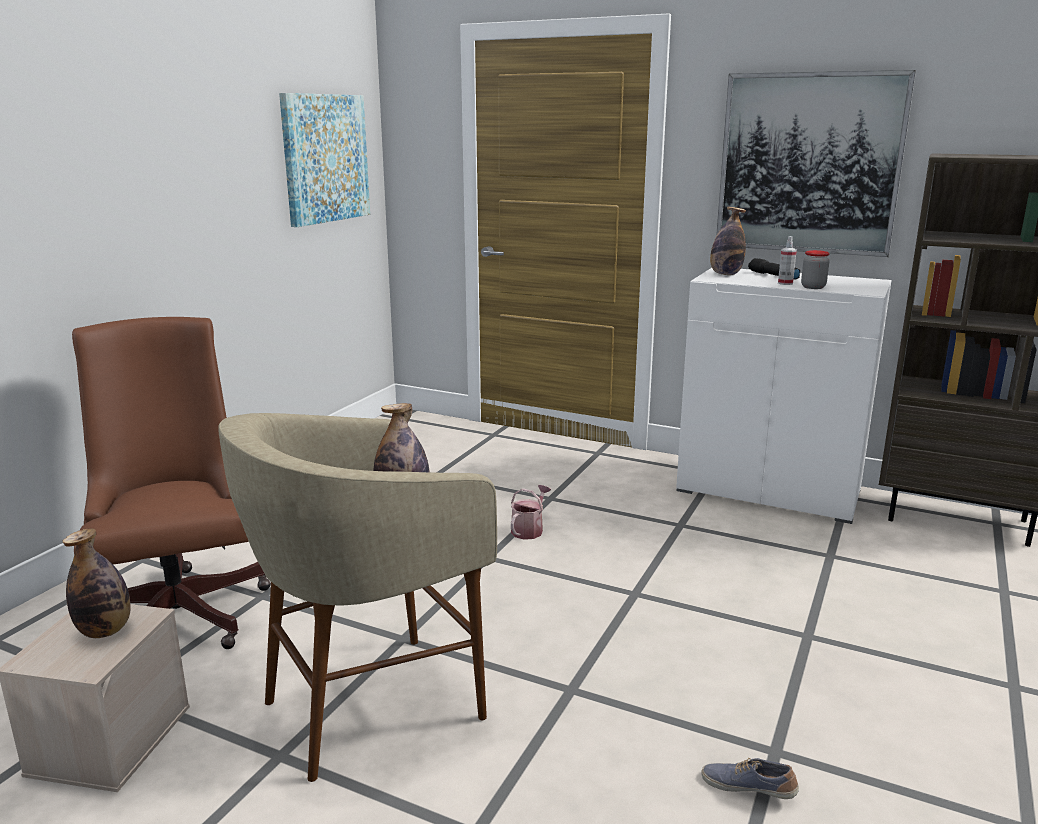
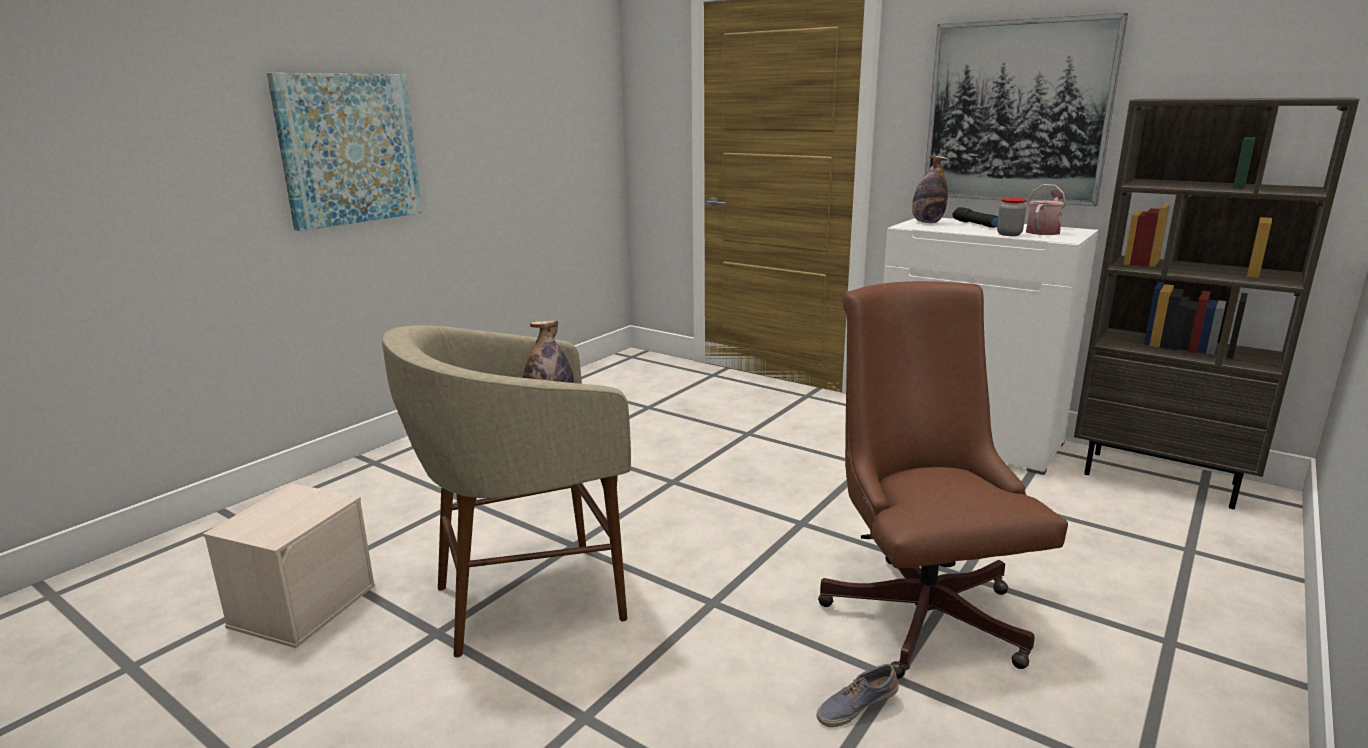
camera: 10 degrees right, 0 degrees up
(105, 631) = (298, 509): bottle -> none
(181, 607) = (394, 504): brown office chair -> brown office chair (920, 608)
(325, 158) = (563, 114): picture -> picture (349, 149)
(529, 529) = (719, 460): watering can -> watering can (1044, 231)
(748, 788) = (856, 707): shoe -> shoe turned 60 degrees counterclockwise
(785, 283) = (982, 231): spray bottle -> none

